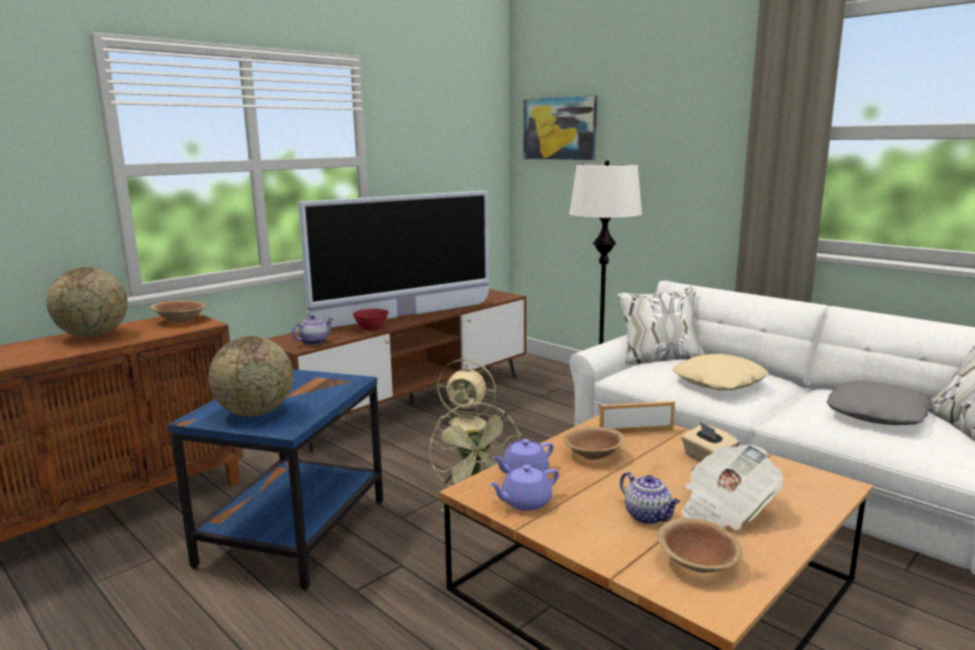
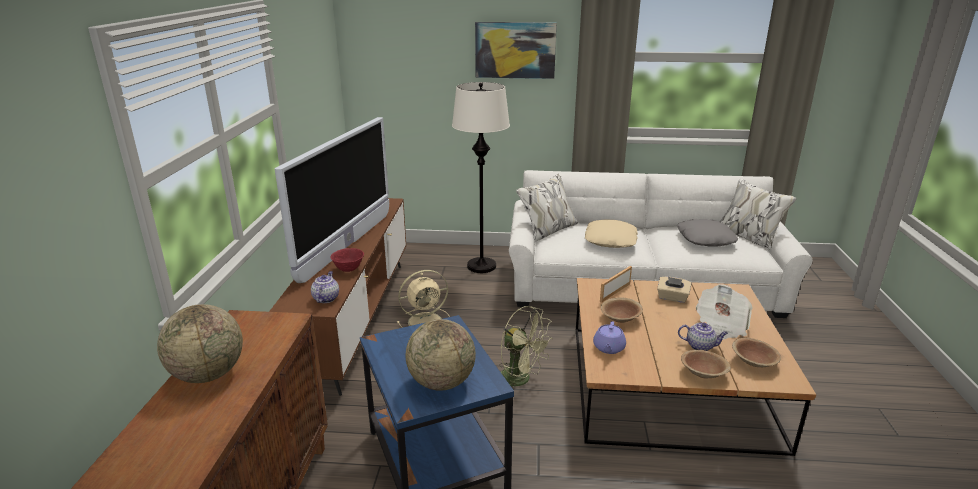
camera: 40 degrees left, 10 degrees up
(180, 320) = (251, 325): brown bowl -> brown bowl (703, 373)
(525, 502) = (639, 366): purple teapot -> none
(559, 128) = (398, 46): picture -> picture (515, 50)

